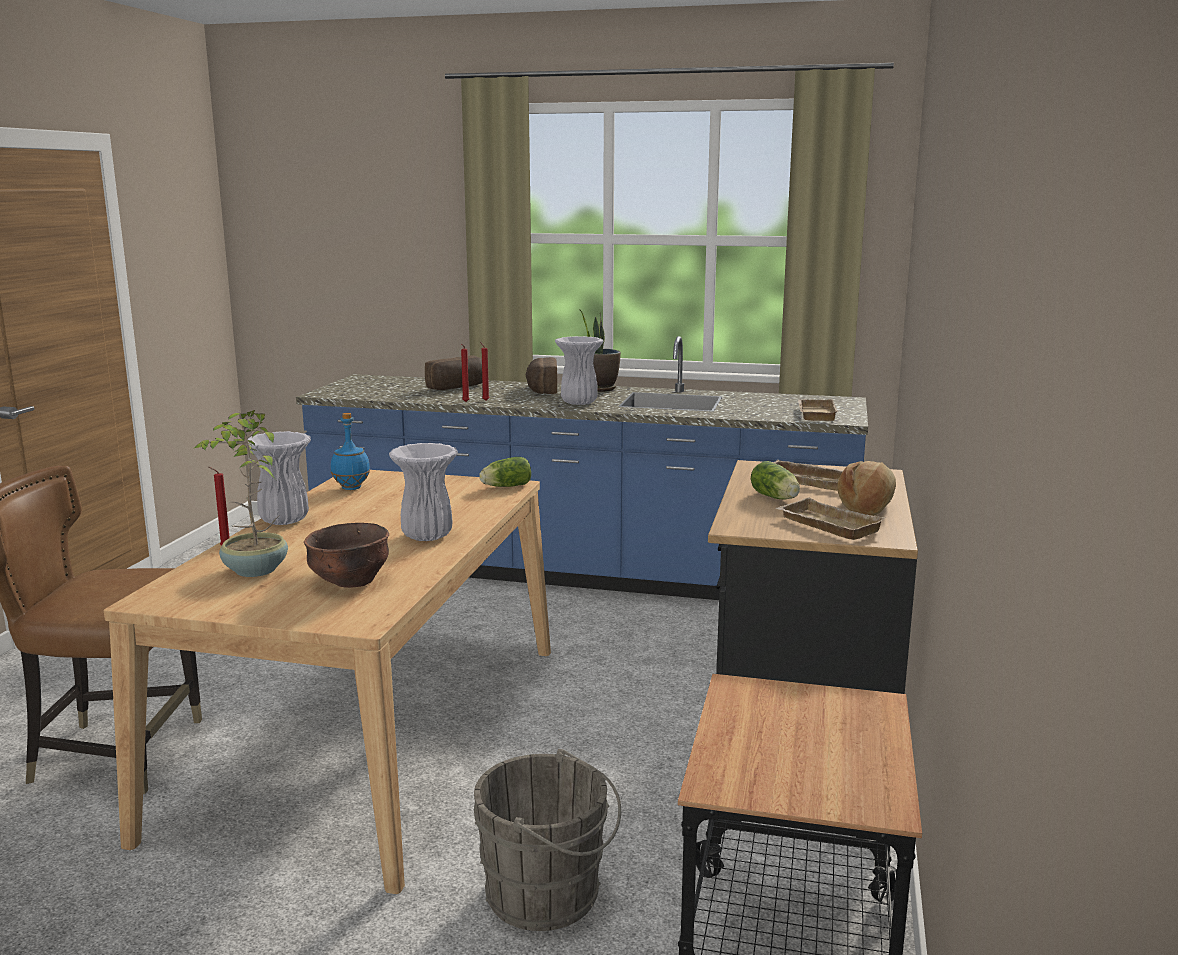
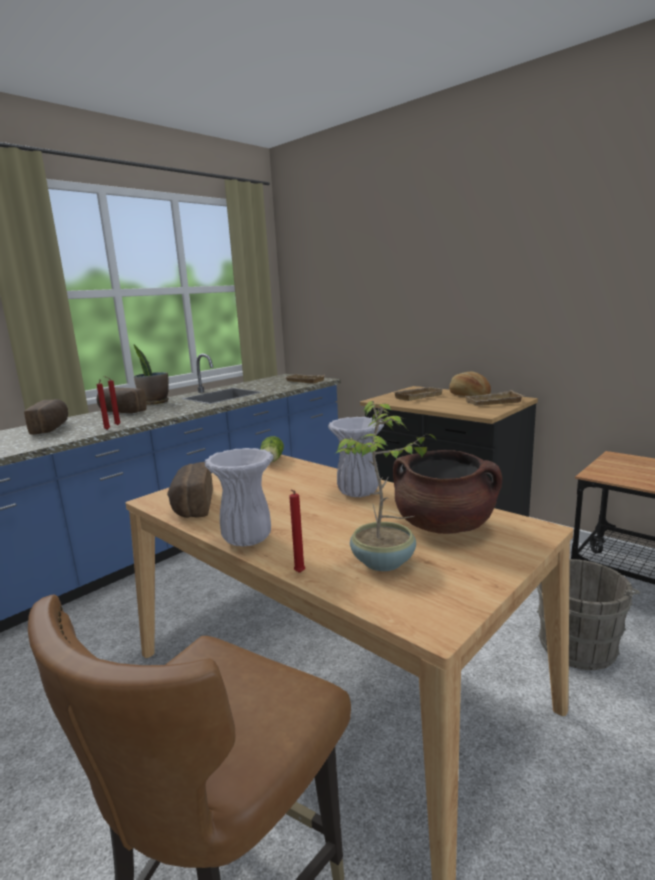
camera: 60 degrees left, 0 degrees up
(350, 582) = (444, 526): brown bowl -> brown cooking pot
(352, 488) = (192, 505): blue bottle -> bread
(578, 403) = (181, 409): white vase -> none
(776, 498) = (440, 403): lettuce -> none

